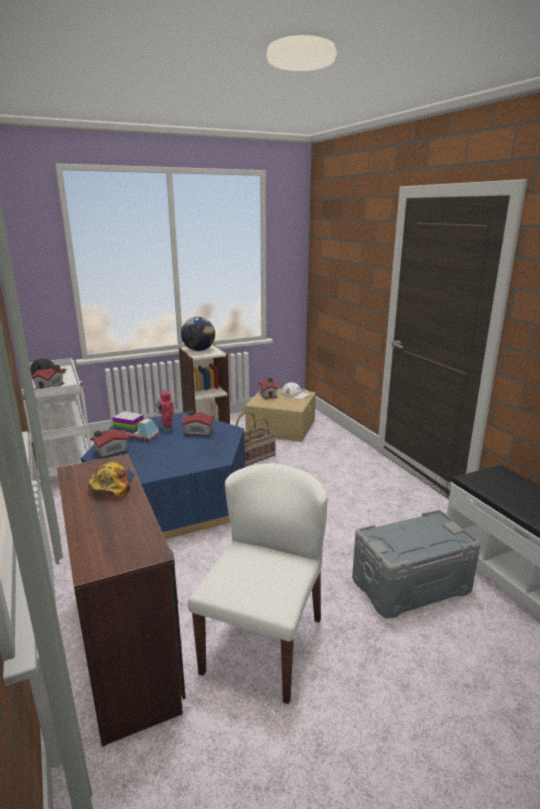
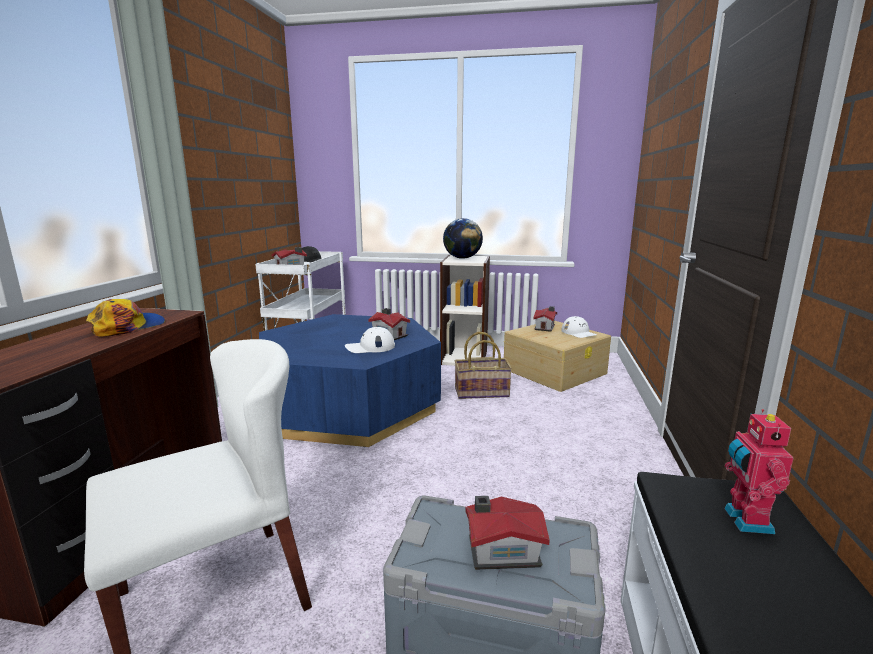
camera: 35 degrees right, 5 degrees down
(110, 451) = (288, 332): toy house -> toy house (501, 550)
(136, 436) = (331, 326): toy truck -> none
(167, 429) = (366, 326): toy robot -> toy robot (745, 520)
(203, 446) = (370, 347): none -> white cap

